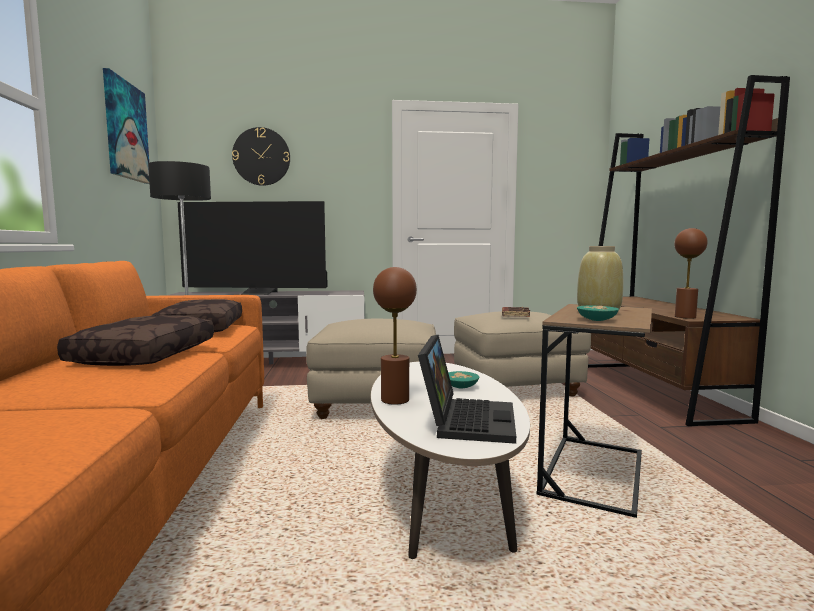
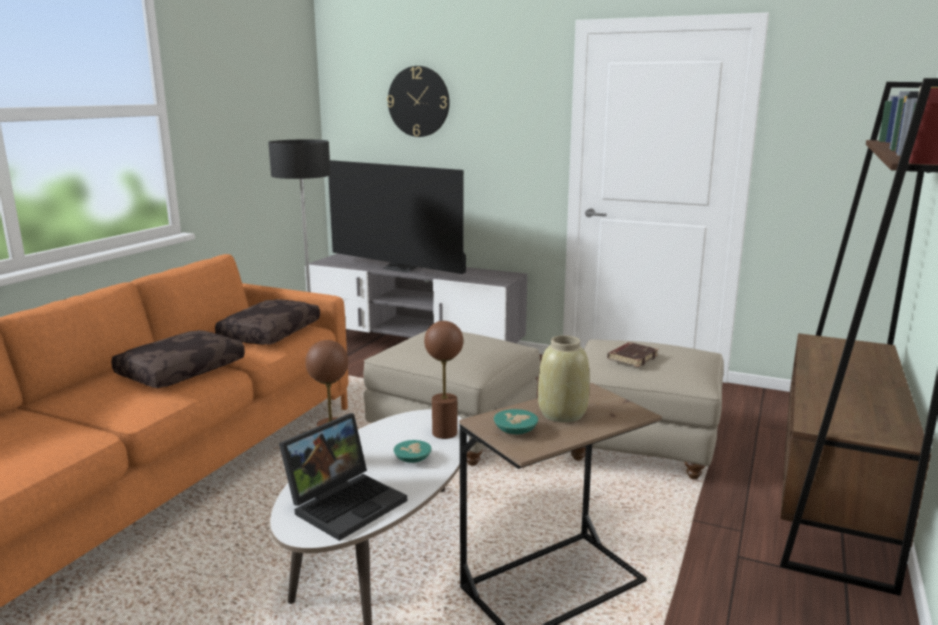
camera: 30 degrees right, 10 degrees up
(125, 130) = (269, 92): picture -> none
(685, 317) = (815, 419): brown table lamp -> brown table lamp (444, 433)

